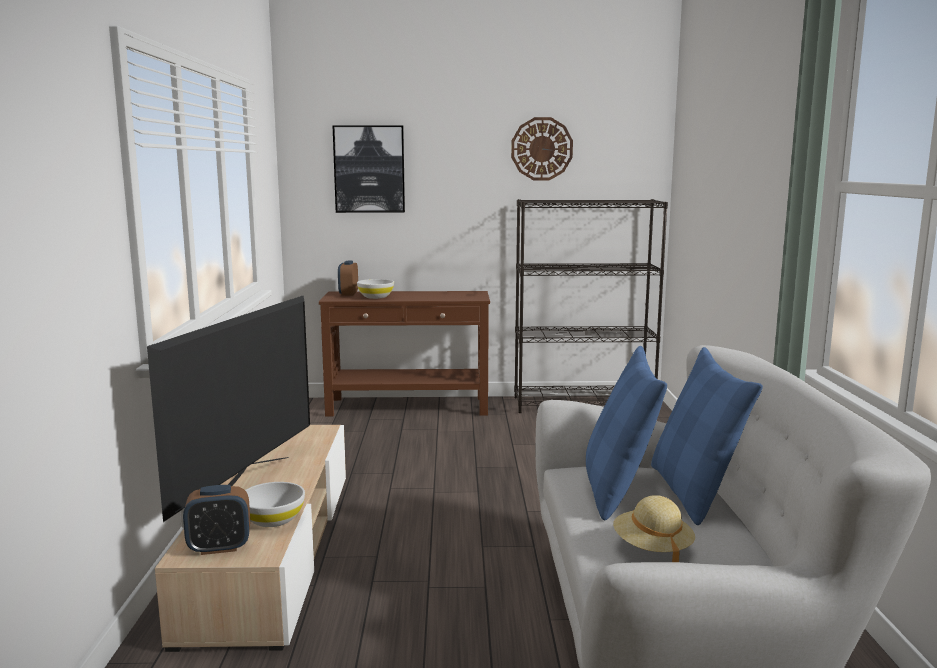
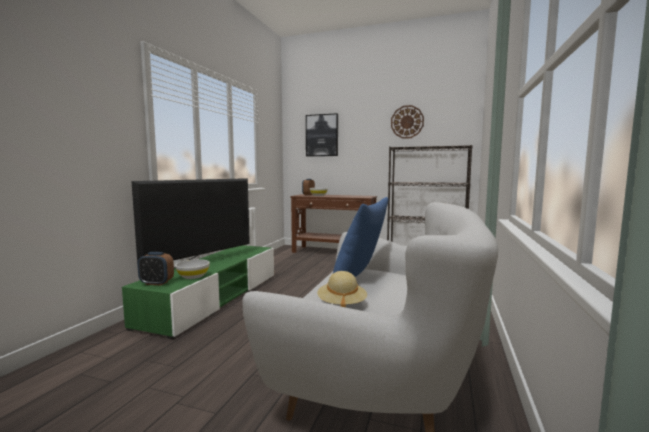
camera: 20 degrees right, 5 degrees down
(273, 549) = (214, 298): beige tv stand -> green tv stand
(694, 493) = (404, 285): blue pillow -> none

